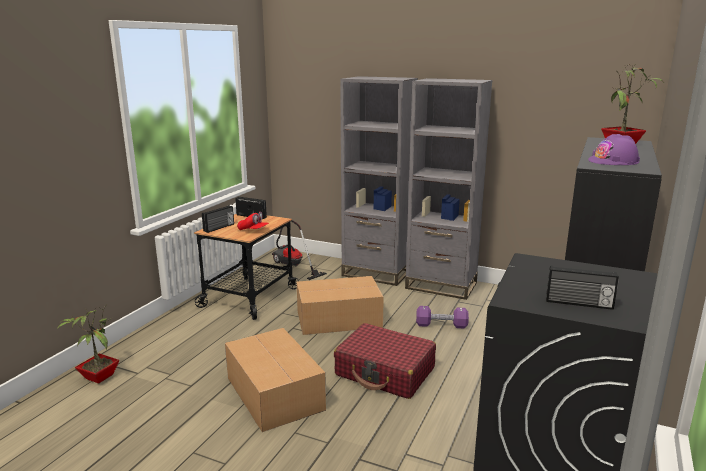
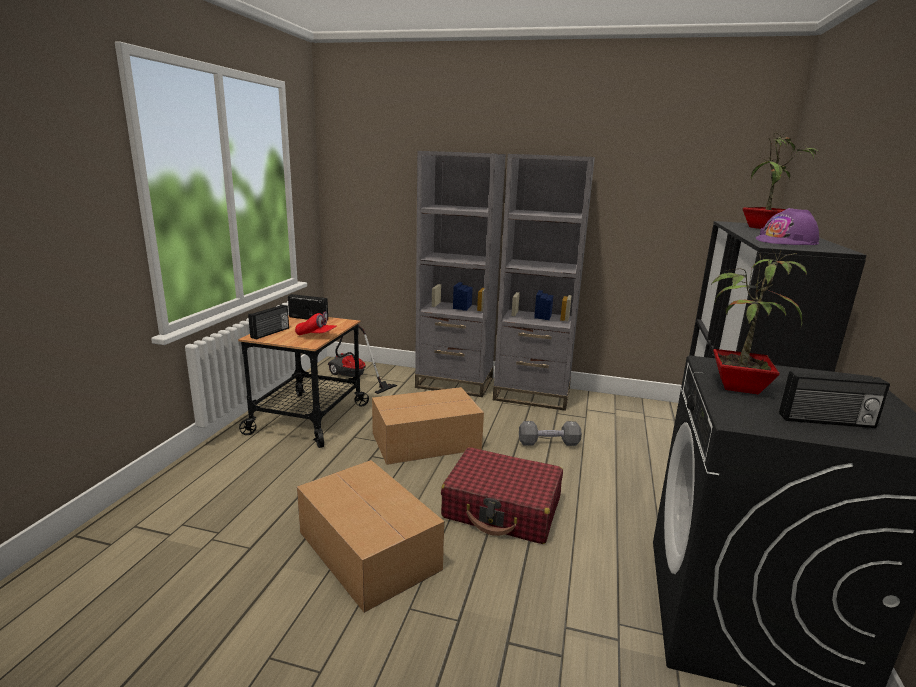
camera: 10 degrees left, 0 degrees up
(98, 377) = (111, 544): potted plant -> potted plant (735, 386)
(441, 325) = (548, 443): purple dumbbell -> grey dumbbell

